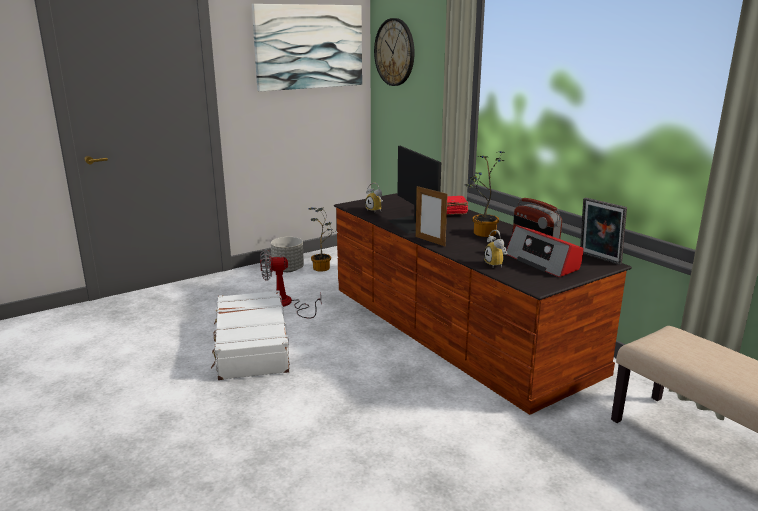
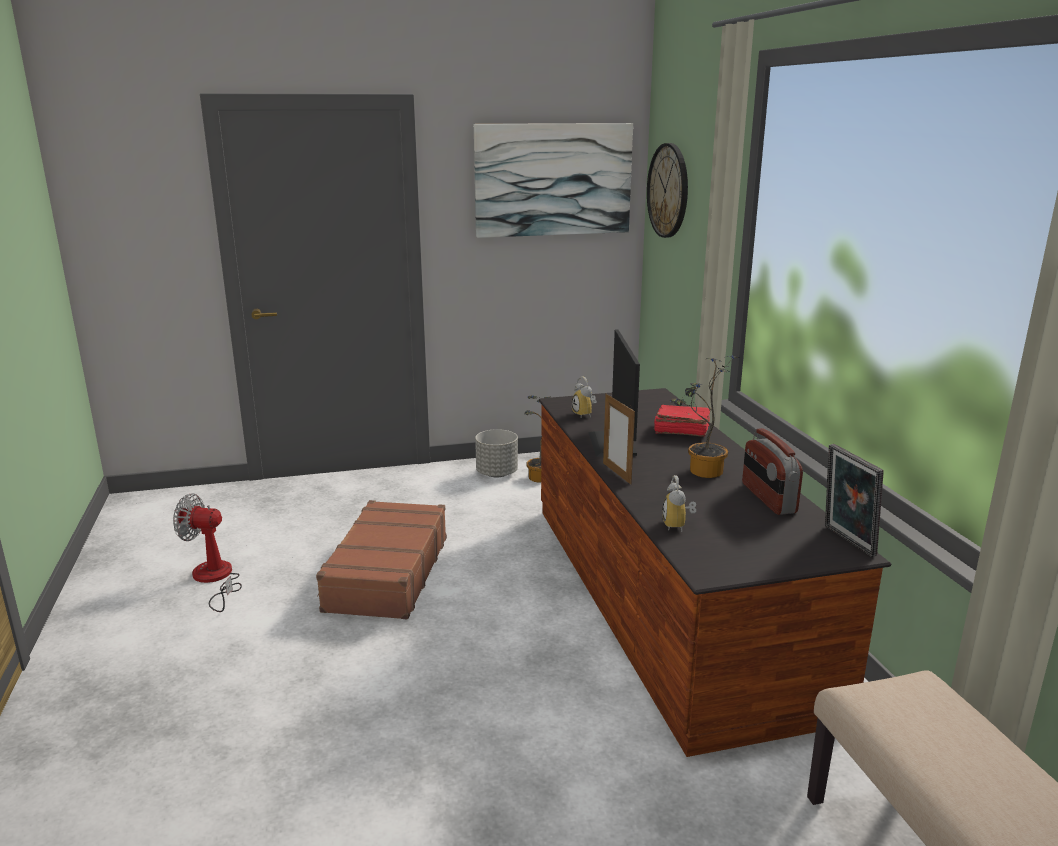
camera: 20 degrees right, 0 degrees up
(251, 346) = (386, 573): white suitcase -> brown suitcase
(285, 304) = (463, 523): fan -> fan (215, 579)
(543, 262) = (752, 533): radio -> none

